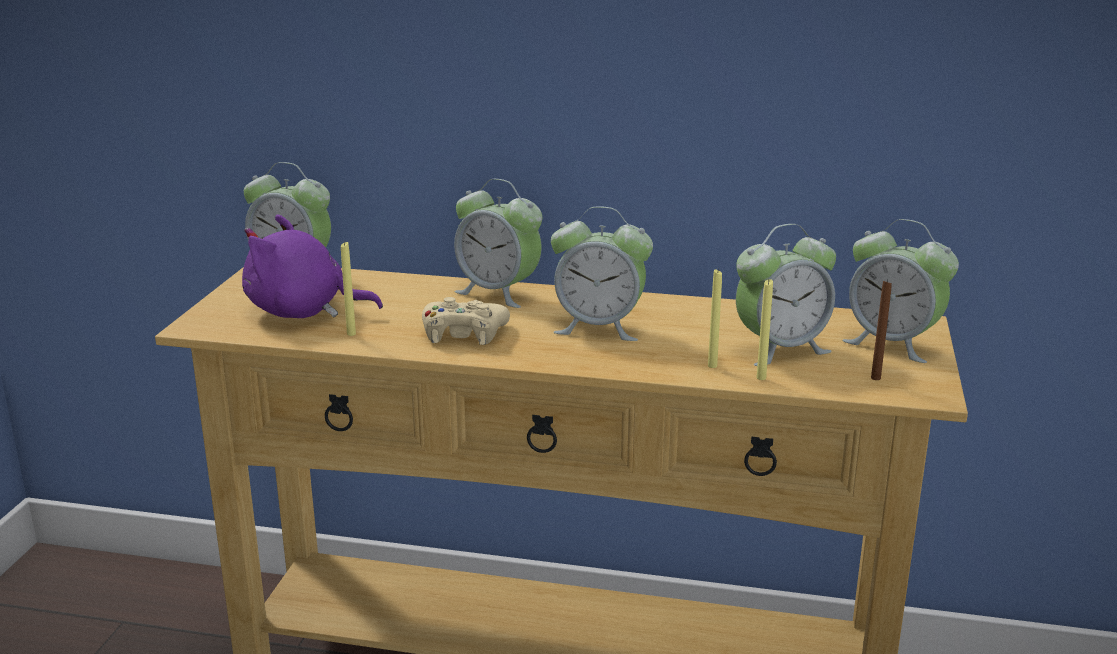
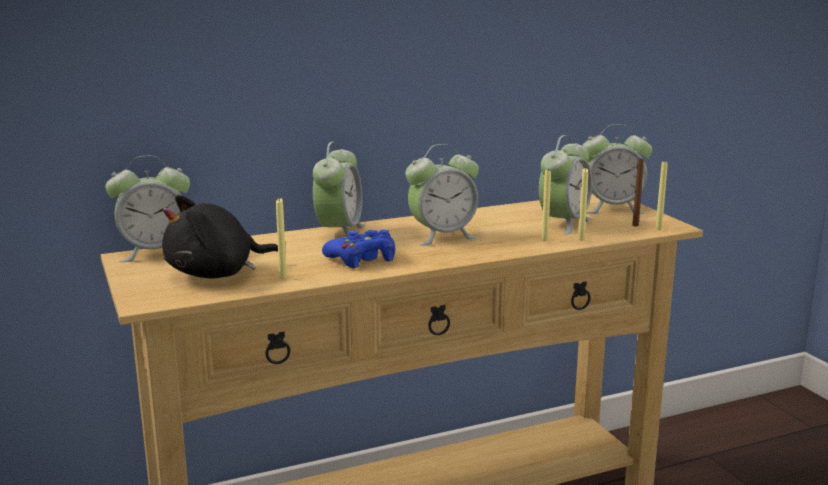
camera: 35 degrees left, 5 degrees down
(303, 312) = (216, 274): purple plush toy -> black plush toy
(463, 333) = (362, 259): beige game controller -> blue game controller
(498, 293) = (339, 232): alarm clock -> alarm clock turned 75 degrees counterclockwise
(899, 393) = (658, 229): none -> yellow candle

